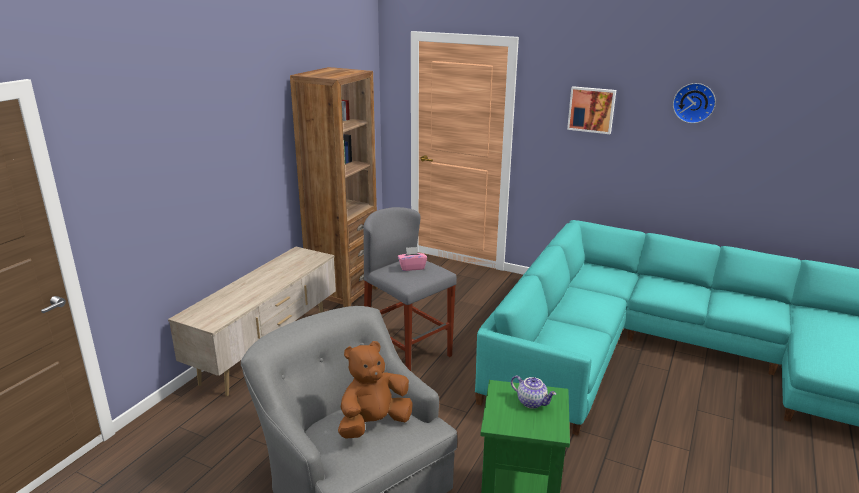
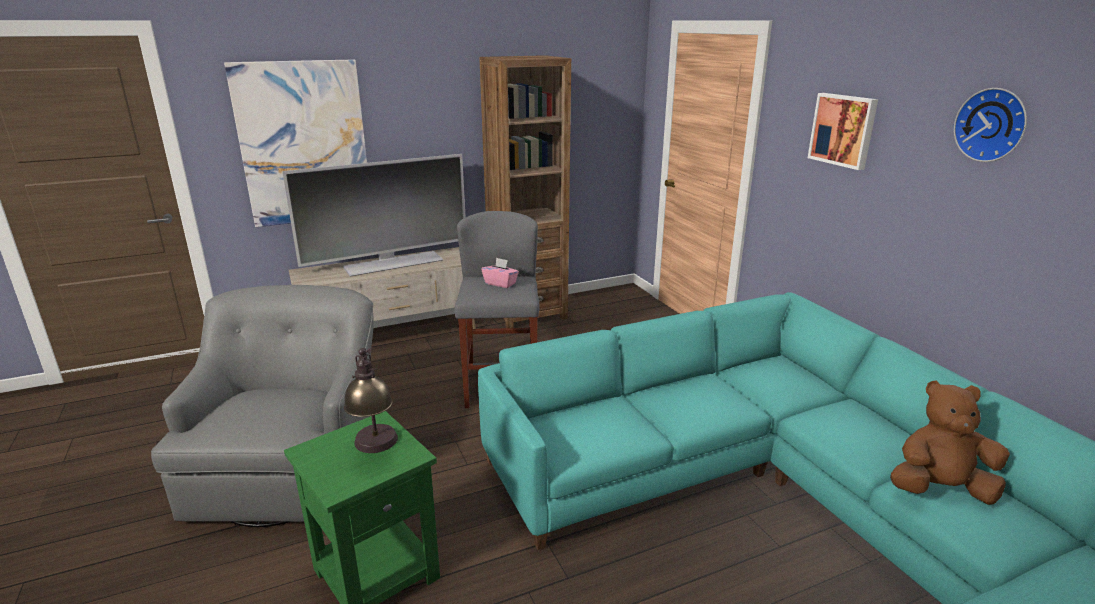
camera: 40 degrees right, 0 degrees up
(170, 184) = (304, 143): none -> picture
(259, 281) = (392, 263): none -> television
(374, 424) = (274, 408): brown plush toy -> brown plush toy (939, 489)
(532, 402) = (376, 450): teapot -> table lamp

